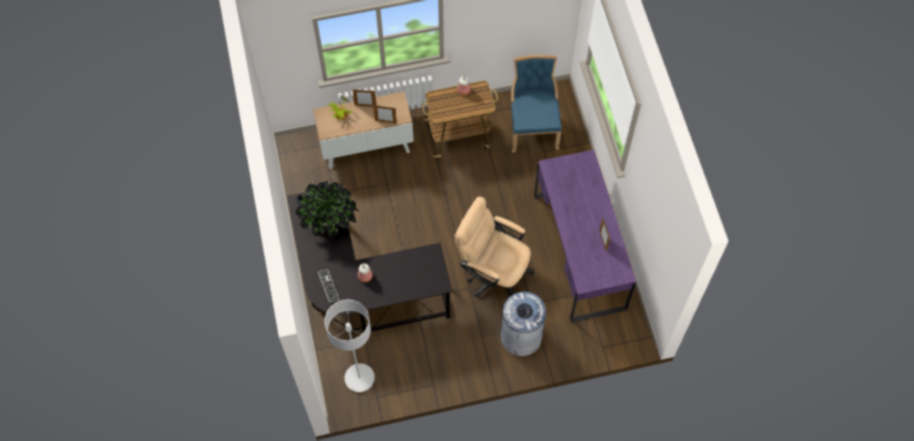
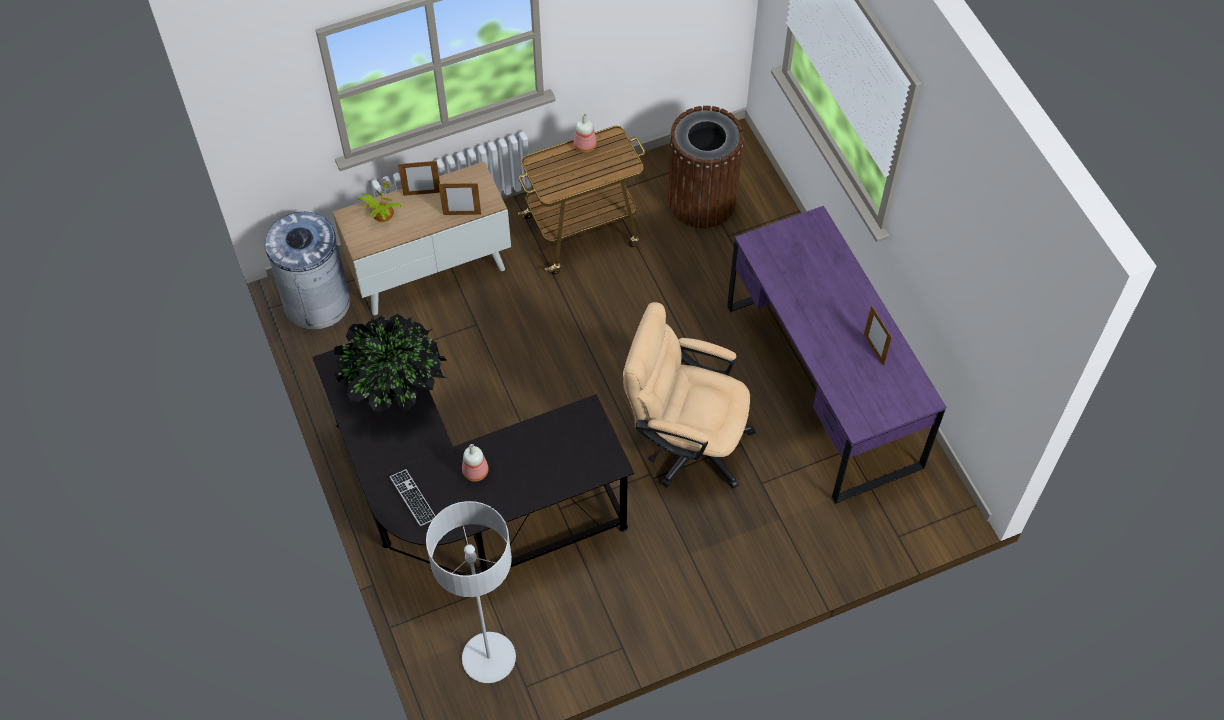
camera: 10 degrees left, 5 degrees down
(521, 336) = (756, 540): grey trash can -> grey trash can (317, 302)
(533, 127) = (702, 200): blue chair -> brown trash can

